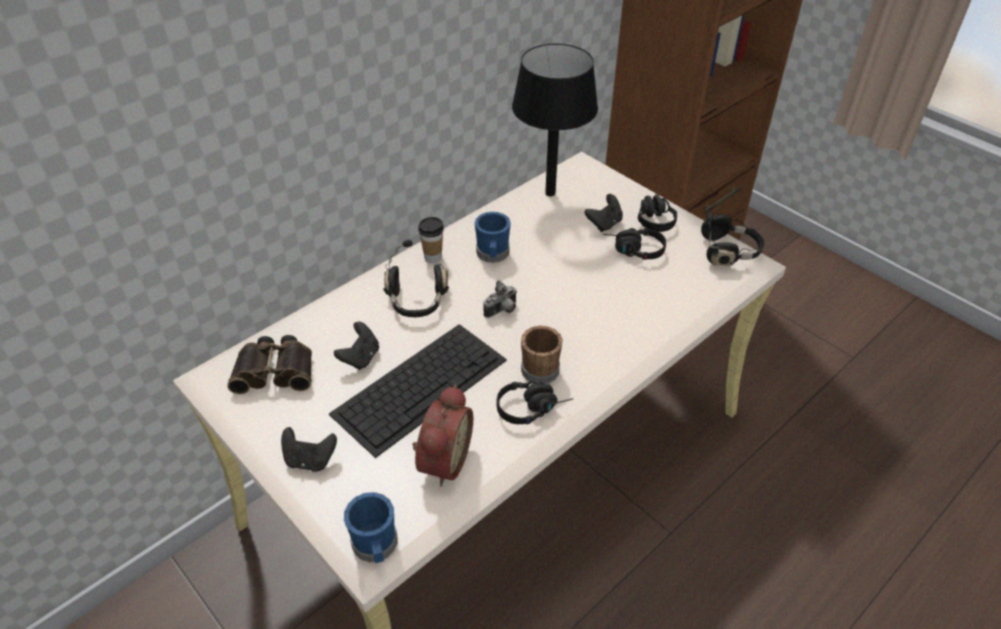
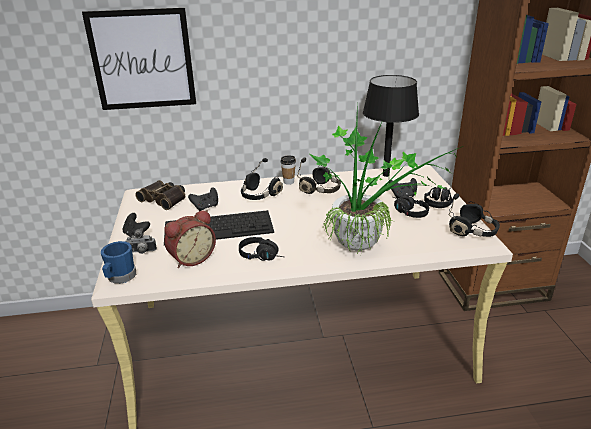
camera: 35 degrees right, 15 degrees down
(165, 150) = (142, 60): none -> picture
(492, 255) = (321, 190): blue mug -> black headphones
(502, 311) = (297, 213): camera -> camera (142, 252)
(539, 367) = (288, 241): brown mug -> none
(635, 325) = (367, 243): none -> potted plant

